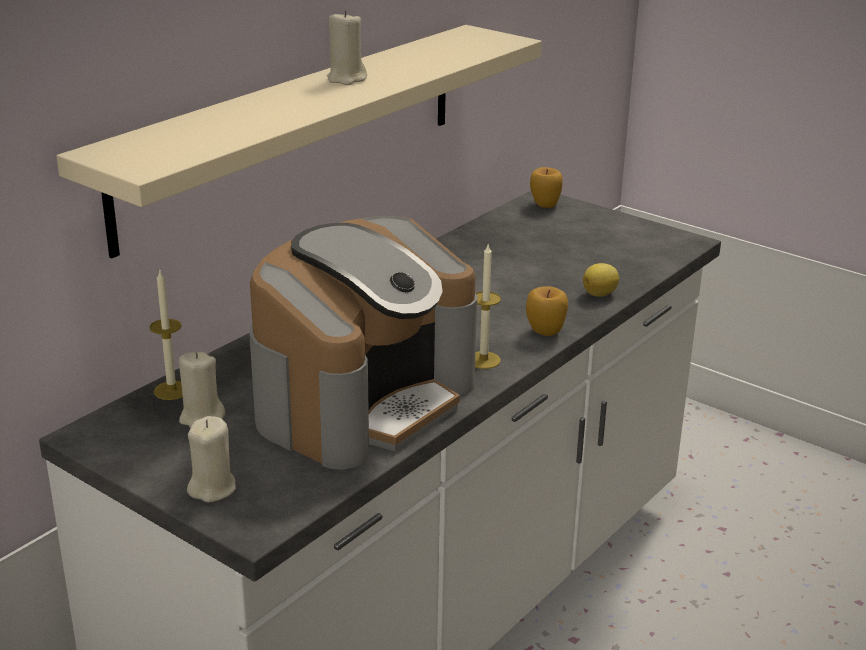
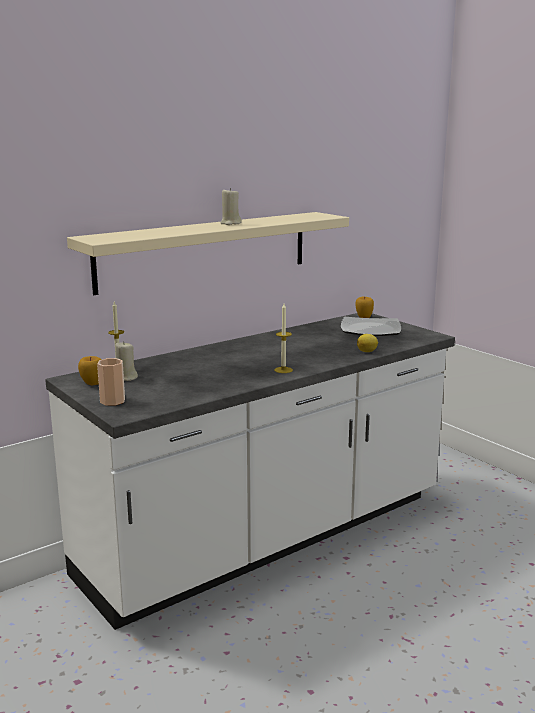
camera: 15 degrees right, 10 degrees down
(212, 488) = (112, 401): beige candle -> cup
(363, 400) = (209, 378): coffee machine -> none
(545, 332) = (325, 363): apple -> apple (92, 384)
(572, 235) = (370, 329): none -> plate

